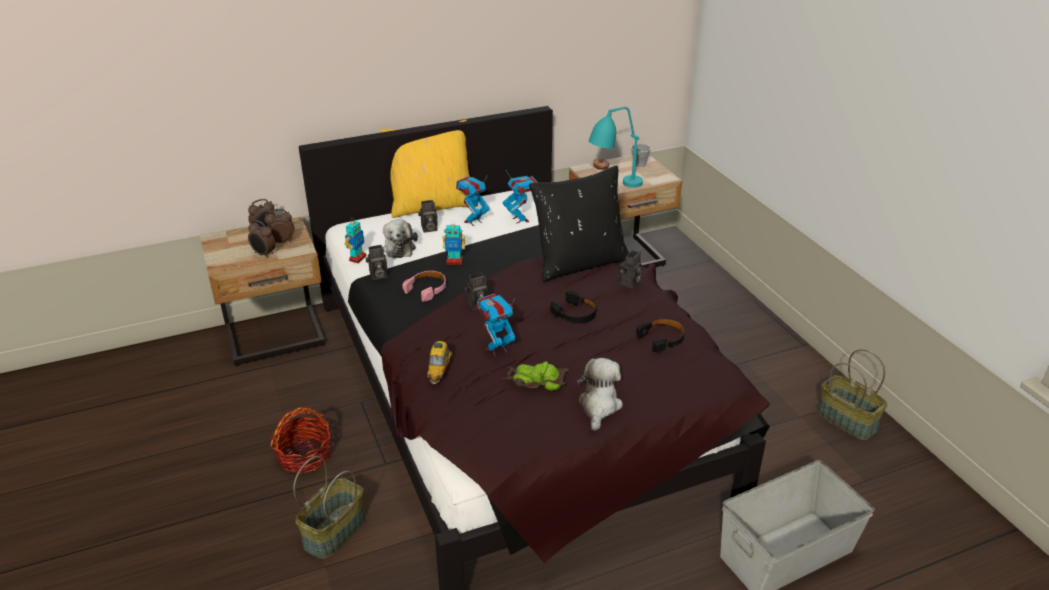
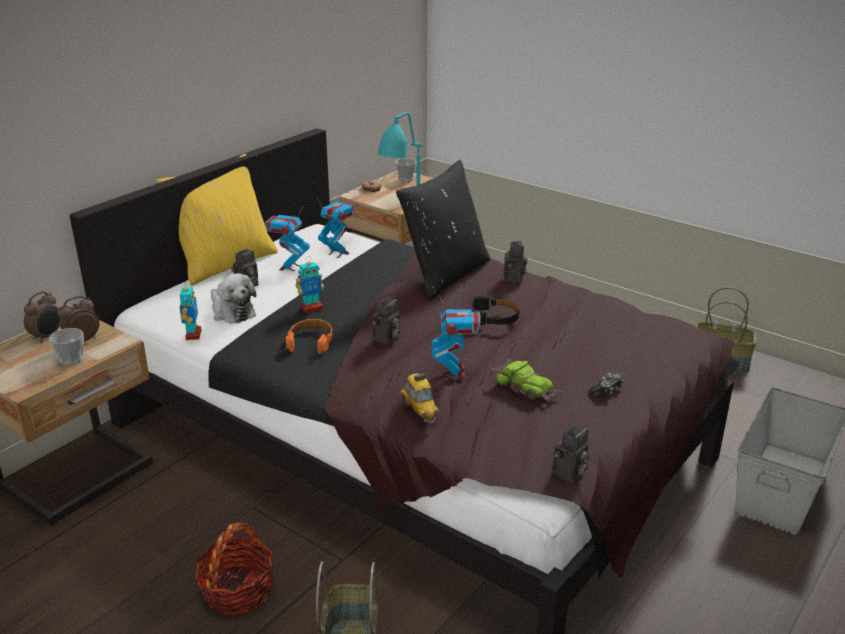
camera: 30 degrees left, 5 degrees down
(263, 254) = (71, 360): alarm clock -> cup
(377, 276) = (238, 344): camera -> camera (569, 474)
(427, 289) = (310, 341): pink headphones -> orange headphones
(496, 349) = (455, 372): toy robot -> toy robot turned 150 degrees clockwise
(535, 381) = (526, 387): toy car -> toy car turned 120 degrees counterclockwise
(599, 406) = (607, 389): plush toy -> game controller
(662, 339) = (596, 315): black headphones -> none

